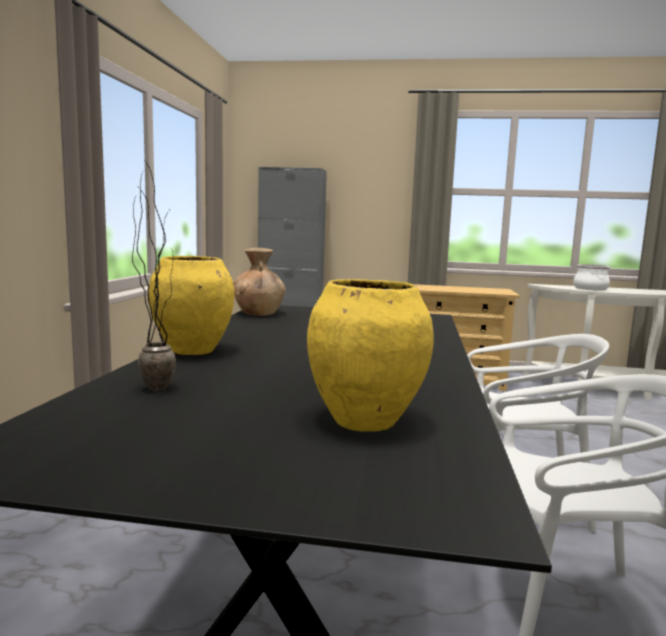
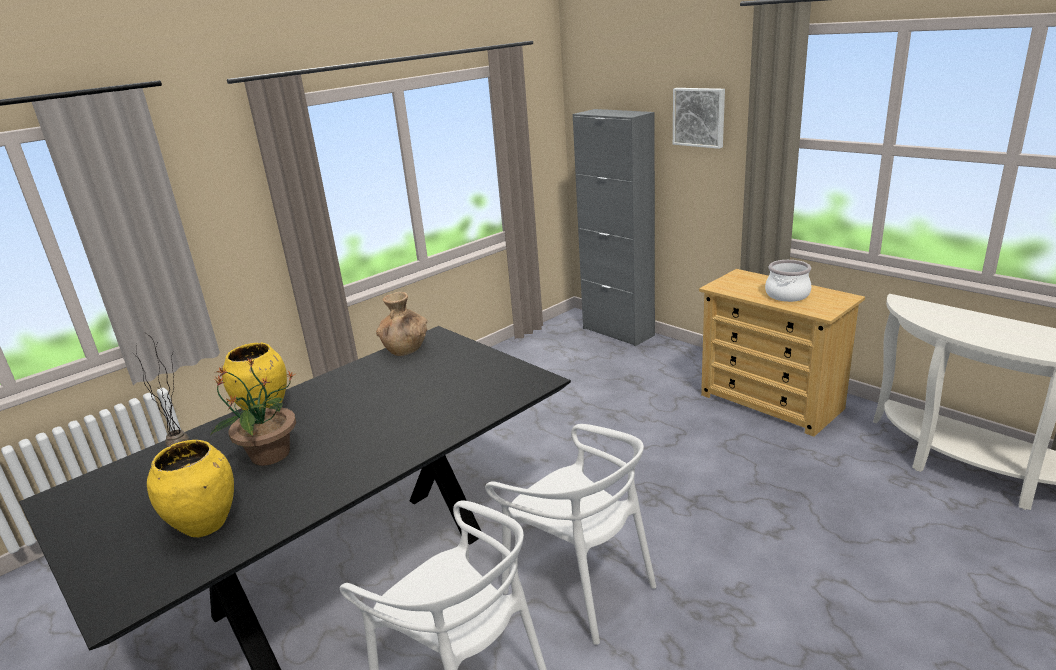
camera: 40 degrees right, 15 degrees up
(290, 371) = (269, 455): none -> potted plant
(365, 175) = (699, 117): none -> picture
(590, 289) = (958, 325): cooking pot -> cooking pot (786, 295)

